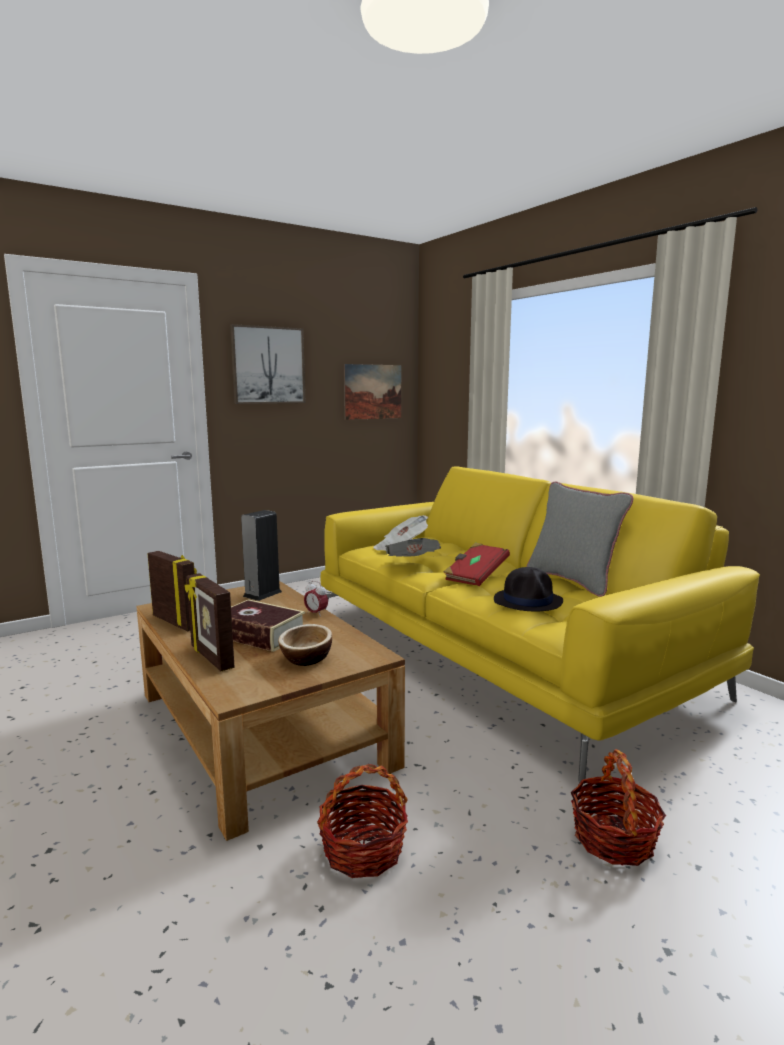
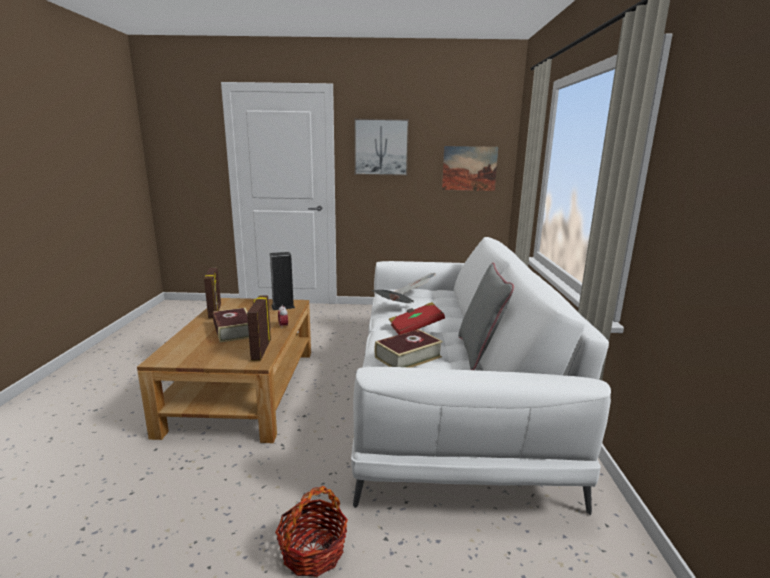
camera: 35 degrees right, 5 degrees up
(211, 658) = (190, 336): picture frame -> picture frame (260, 350)
(306, 658) = (225, 352): bowl -> none
(363, 850) = (187, 476): basket -> none
(499, 654) = (447, 396): yellow sofa -> white sofa
(528, 601) = (408, 357): black hat -> book

